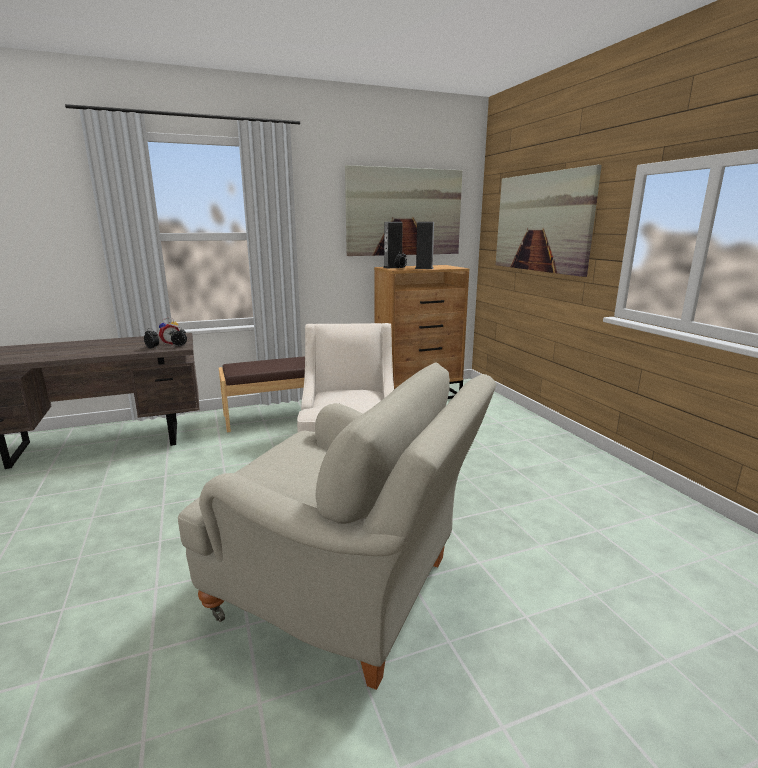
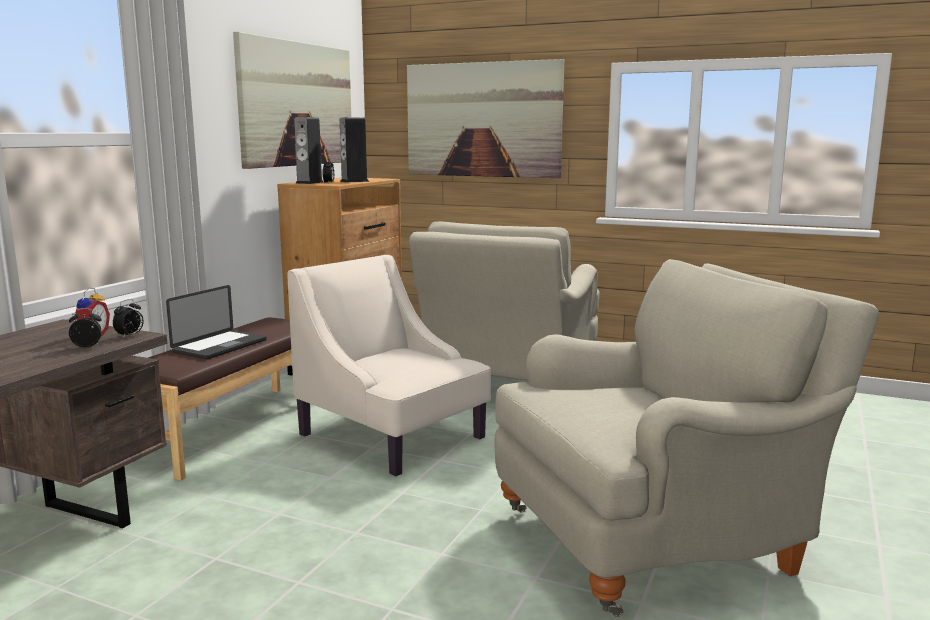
camera: 45 degrees left, 5 degrees down
(283, 364) = (220, 346): none -> laptop
(487, 439) = (509, 383): none -> beige armchair

